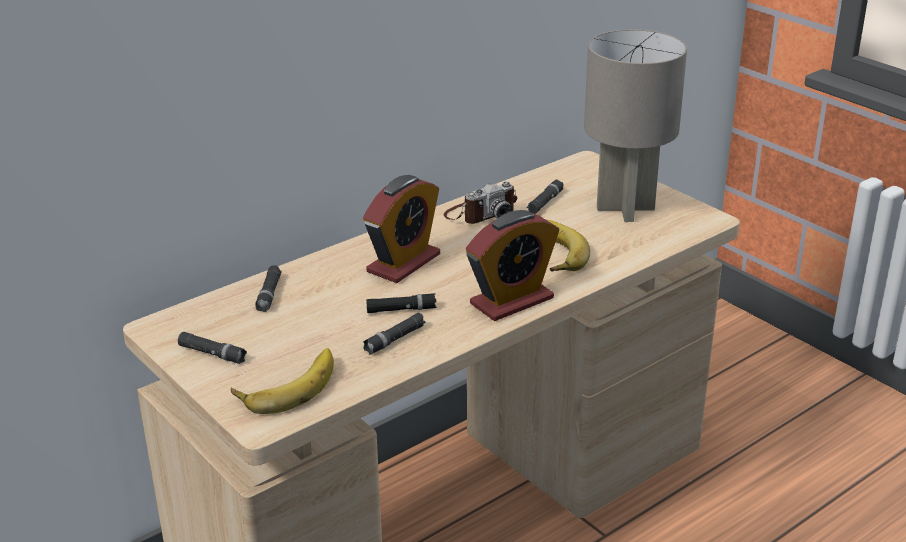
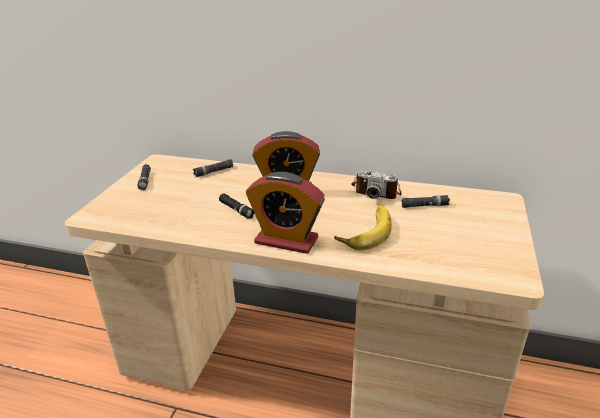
camera: 55 degrees right, 0 degrees up
(287, 385) = (130, 209): banana -> none
(394, 339) = (202, 220): black flashlight -> none
(626, 209) = (468, 237): grey table lamp -> none

